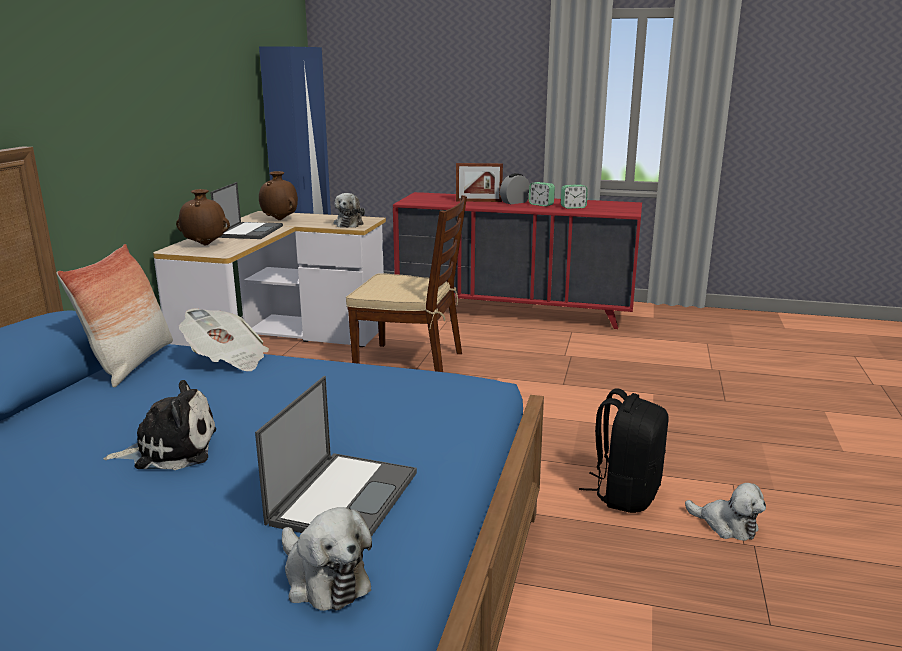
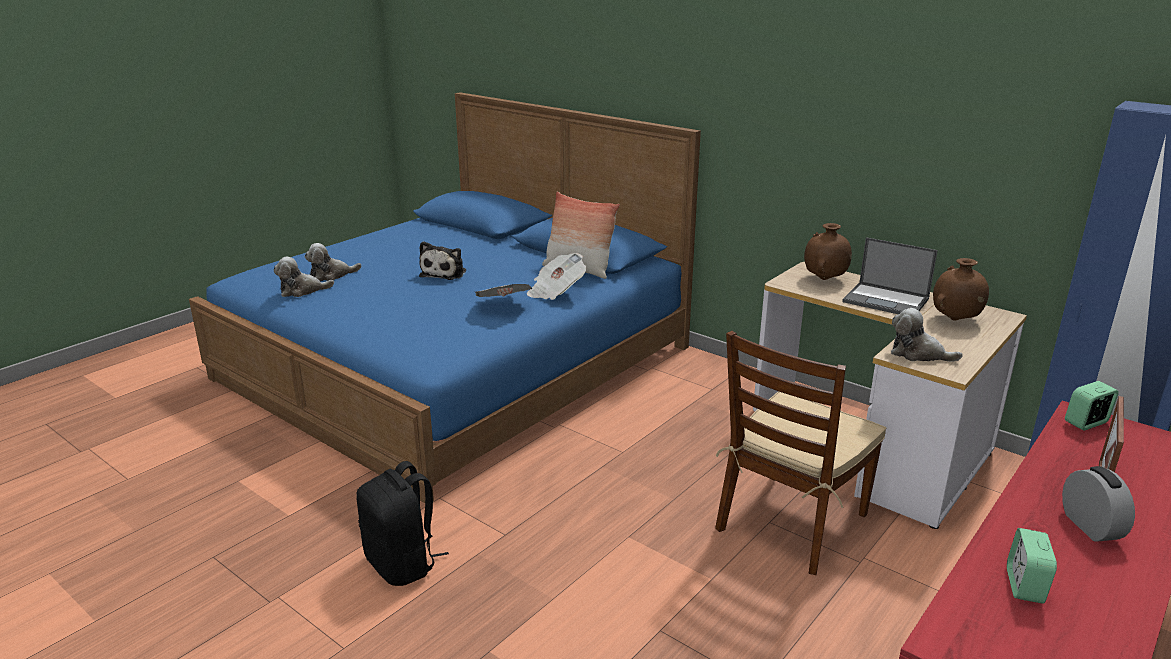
camera: 115 degrees right, 5 degrees up
(297, 375) = (503, 306): none -> newspaper
(344, 496) = (349, 300): laptop -> none
(541, 205) = (1060, 552): alarm clock -> alarm clock (1086, 423)
(726, 525) = (304, 601): plush toy -> plush toy (331, 275)

